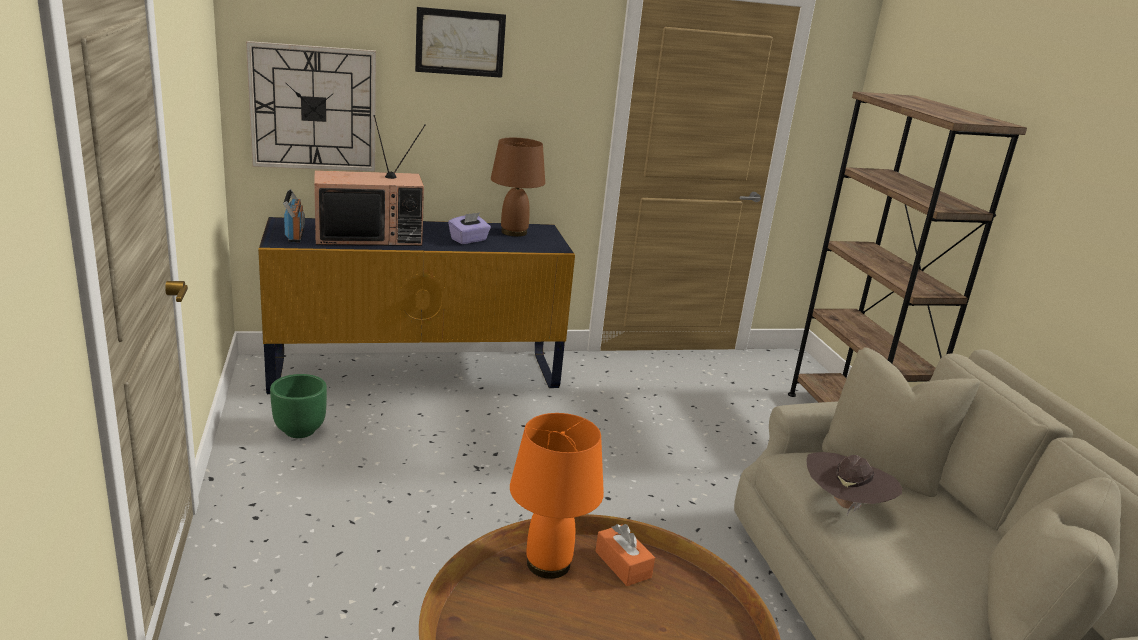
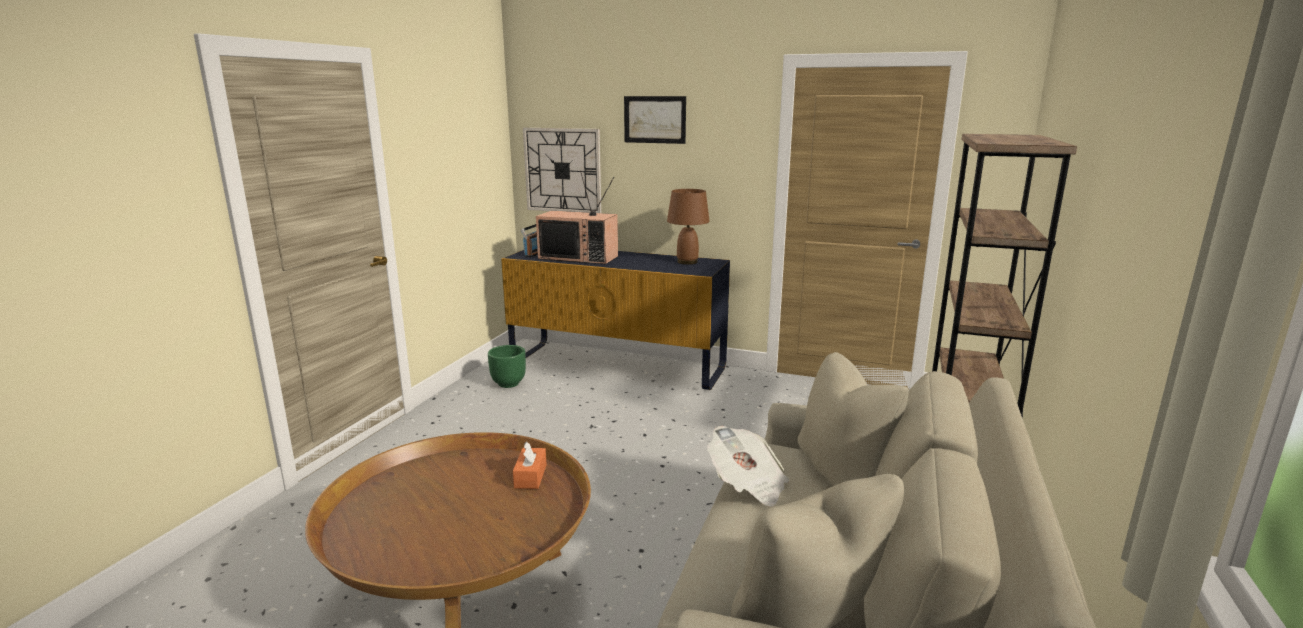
camera: 35 degrees right, 5 degrees down
(469, 240) = (644, 264): purple tissue box -> none
(549, 564) = (484, 463): orange table lamp -> none
(844, 507) = (747, 484): brown hat -> newspaper

